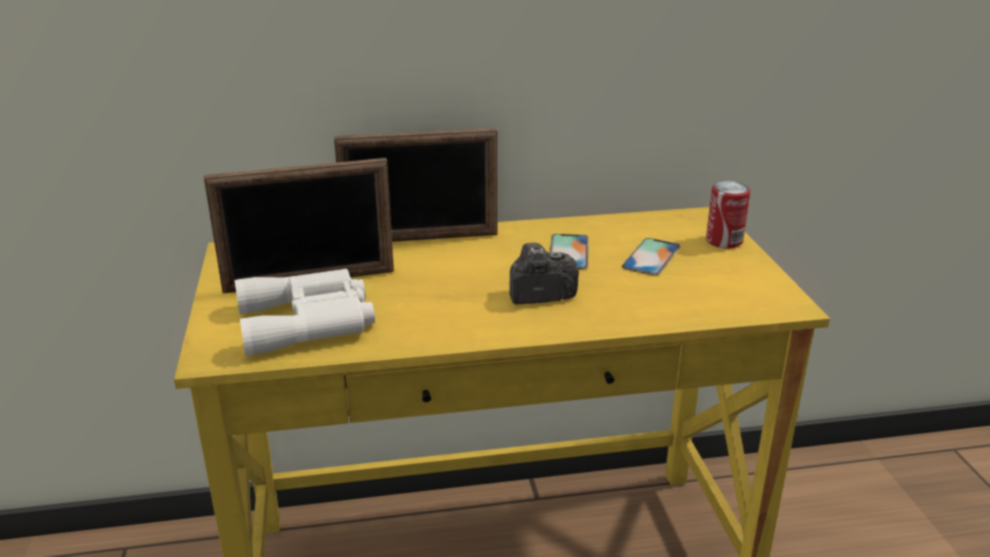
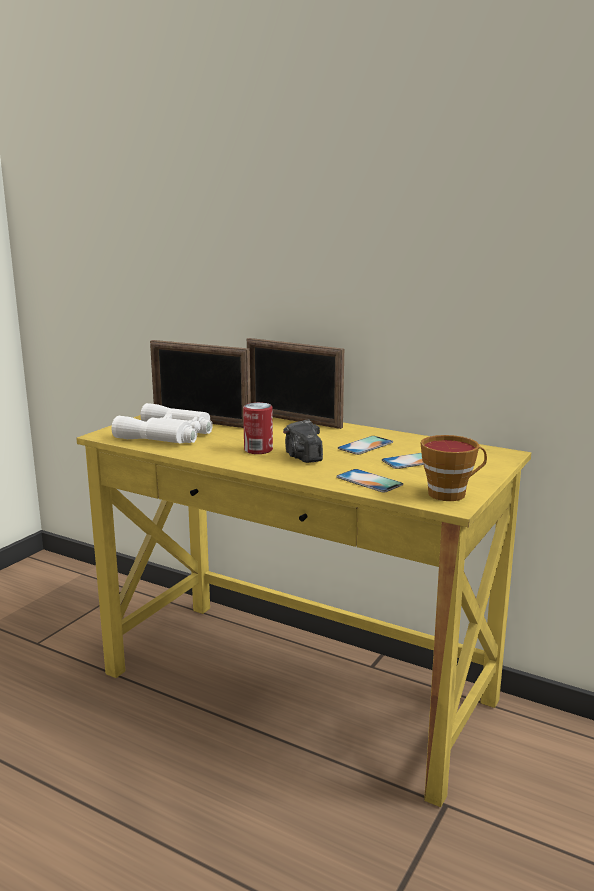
camera: 40 degrees right, 10 degrees down
(539, 295) = (303, 457): camera -> camera turned 135 degrees counterclockwise
(666, 304) = (369, 481): none -> phone
(724, 241) = (486, 467): can -> can (258, 450)
(761, 290) = (451, 493): none -> cup

